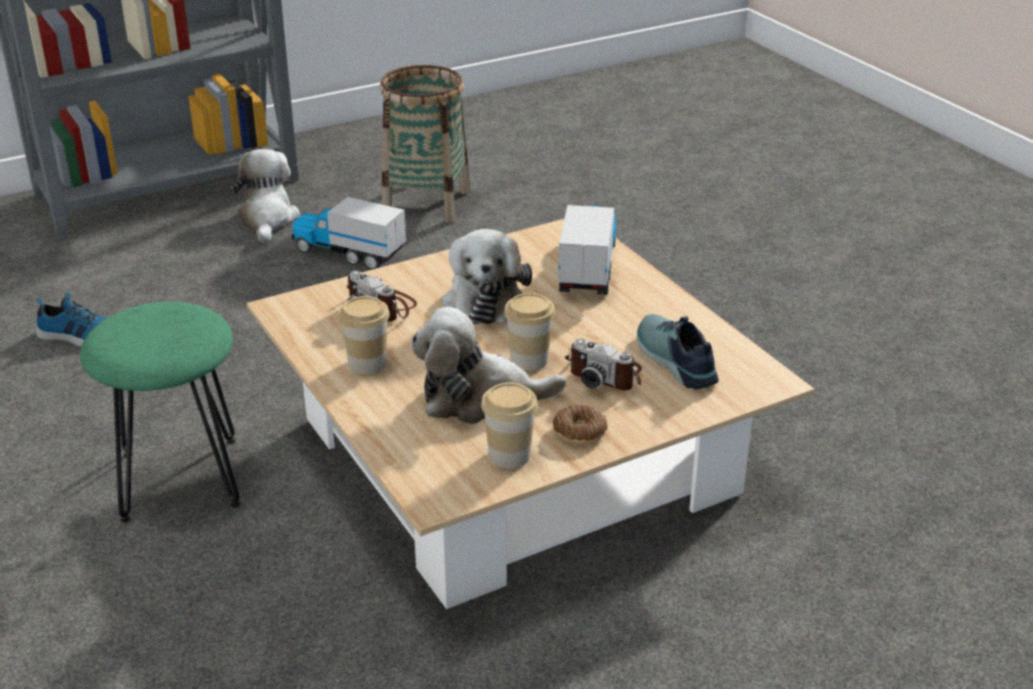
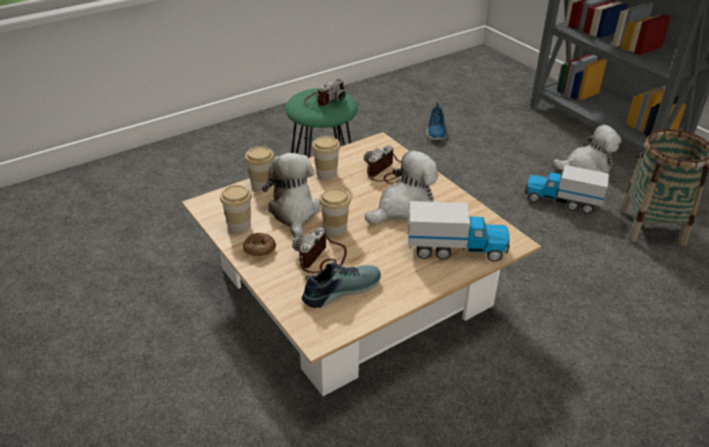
camera: 85 degrees right, 5 degrees up
(153, 326) = (325, 99): none -> camera
(348, 253) = (562, 201): toy truck -> toy truck turned 90 degrees counterclockwise
(385, 433) = (262, 184): none -> cup
(484, 299) = (403, 207): plush toy -> plush toy turned 150 degrees clockwise

